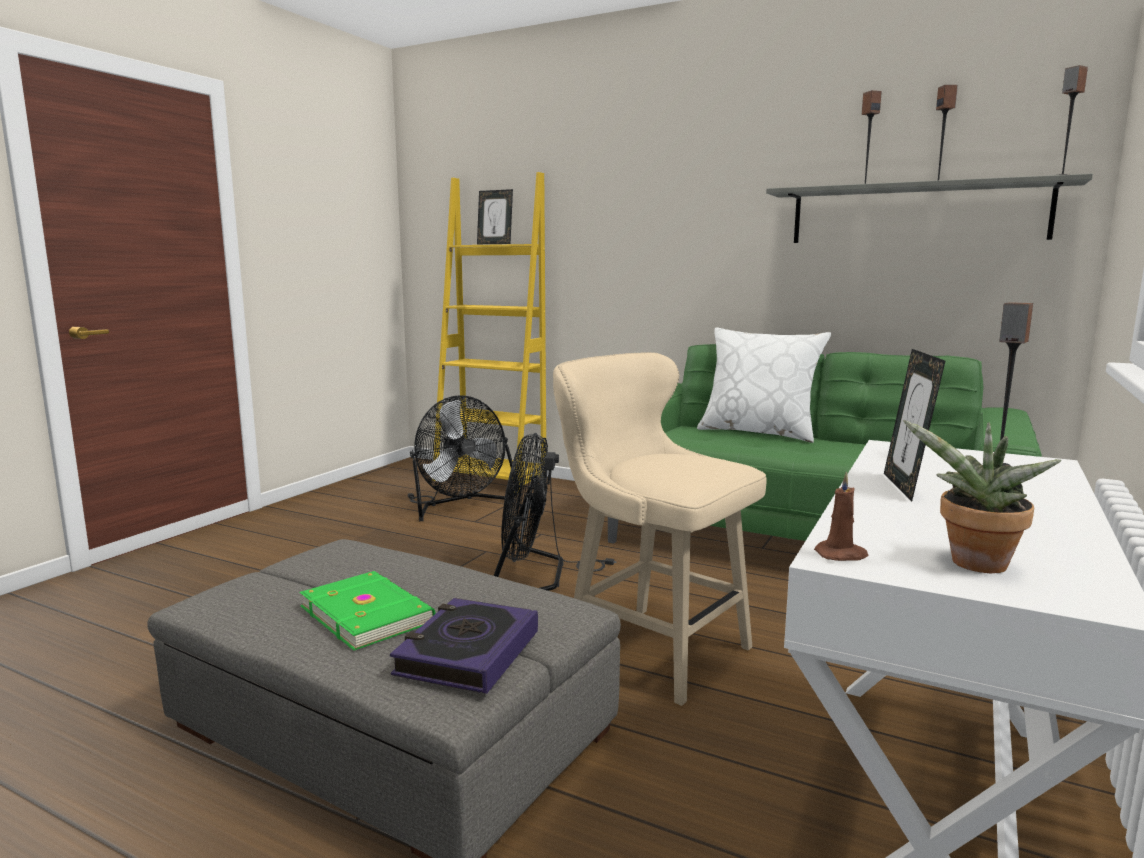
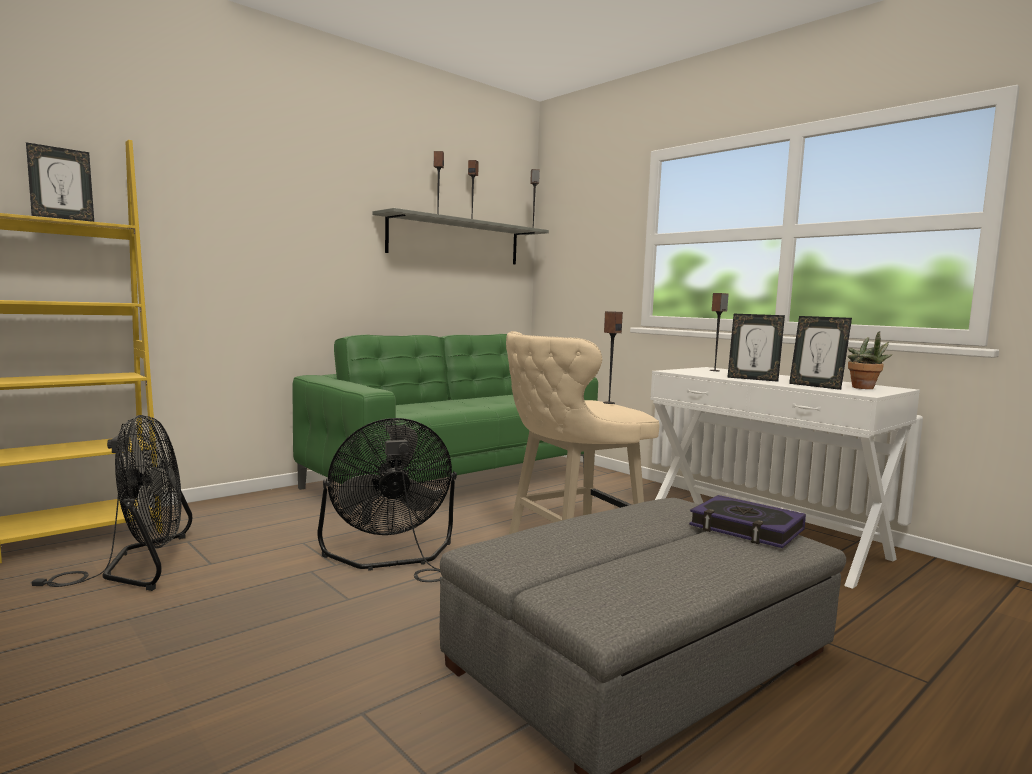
camera: 70 degrees left, 5 degrees down
(368, 613) = (673, 547): green book -> none
(540, 573) = (398, 559): black fan -> black fan turned 135 degrees clockwise
(685, 466) = (608, 403): none -> speaker
(759, 432) = (415, 402): white pillow -> none
(842, 555) = (860, 393): brown candle -> none
(894, 526) = (816, 386): none -> picture frame

